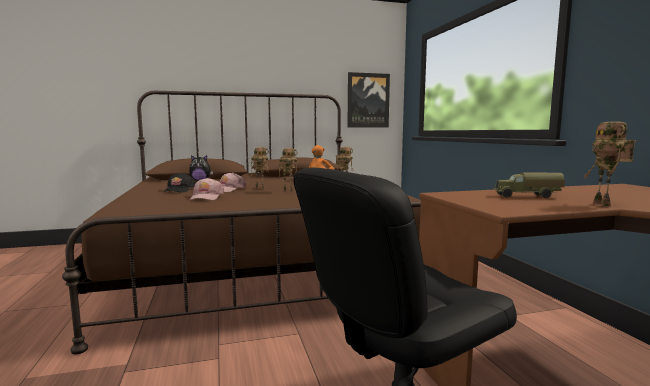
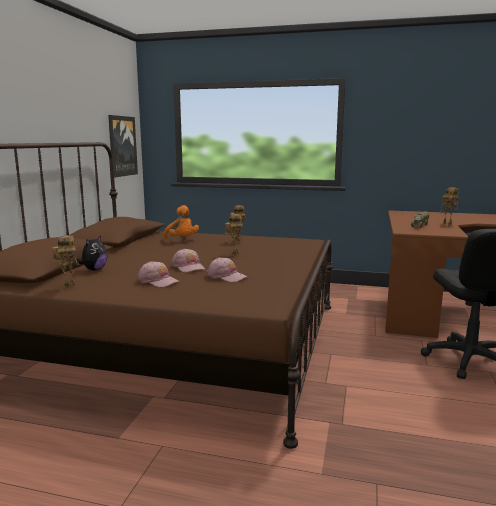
camera: 60 degrees left, 5 degrees up
(179, 190) = (158, 281): black cap -> pink cap
(260, 188) = (200, 259): toy robot -> toy robot (69, 287)

